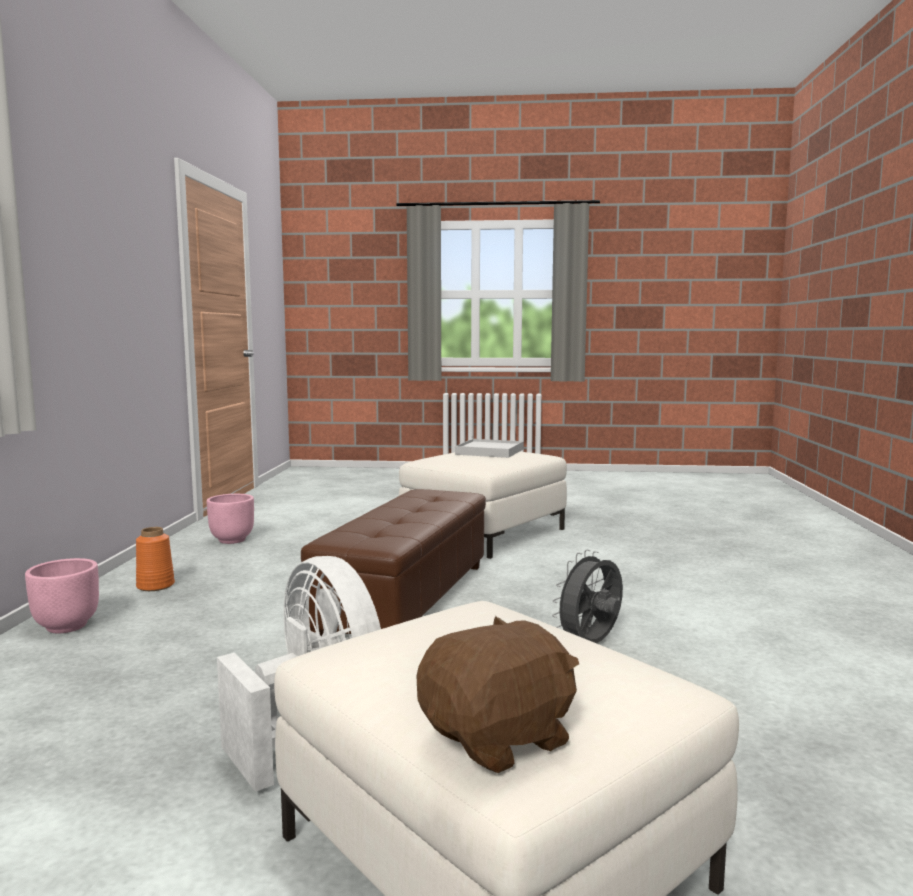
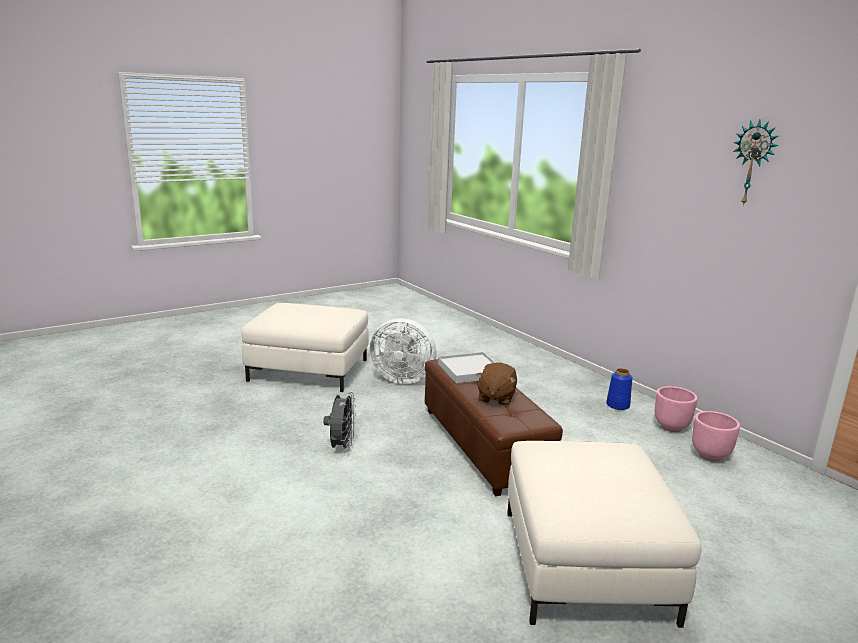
camera: 140 degrees right, 10 degrees up
(66, 626) = (578, 377): pink planter -> pink planter (671, 427)
(117, 217) = (753, 163): none -> wall clock
(156, 586) = (618, 405): orange vase -> blue vase
(490, 452) = (615, 493): white tray -> white tray (469, 370)
(499, 739) = (290, 305): brown plush toy -> brown plush toy (495, 398)

